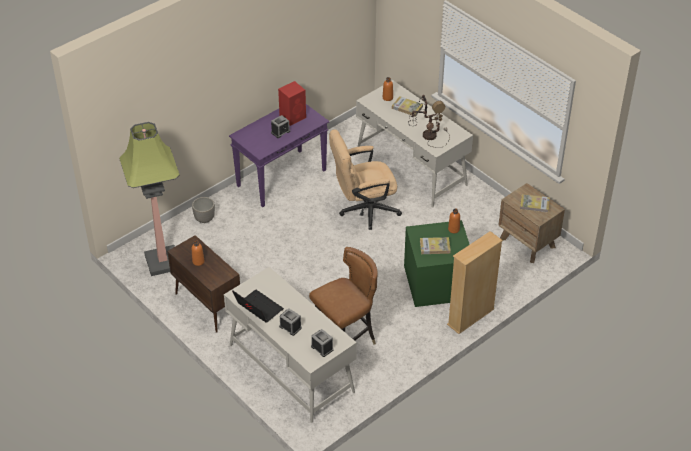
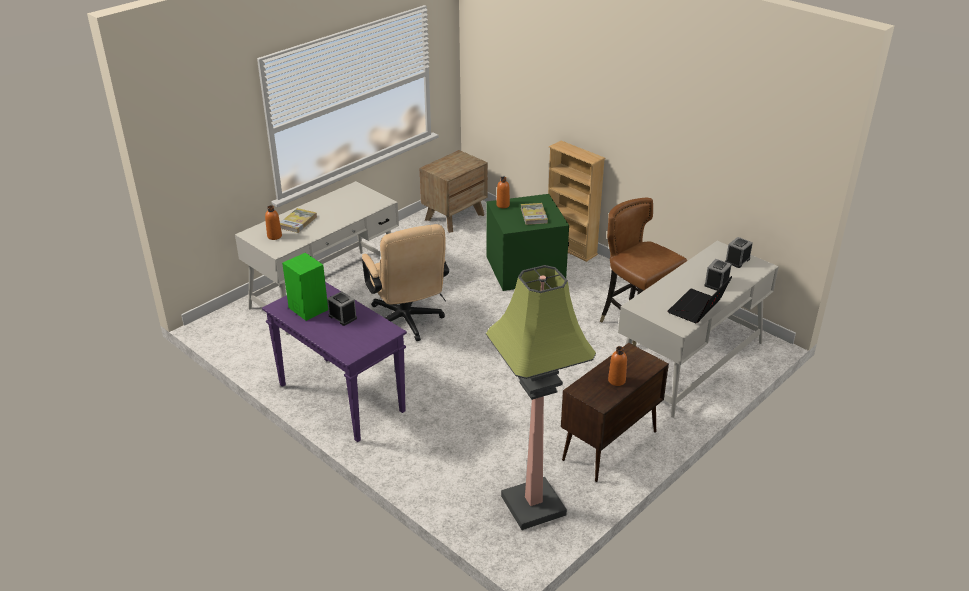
camera: 95 degrees left, 10 degrees down
(204, 219) = (433, 470): planter -> none
(293, 117) = (307, 308): red speaker -> green speaker
(428, 135) = (355, 207): table lamp -> none
(534, 204) = (454, 164): book -> none

